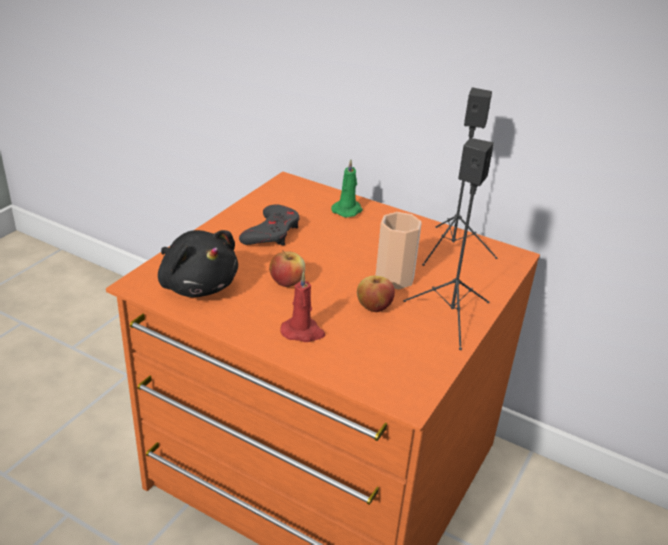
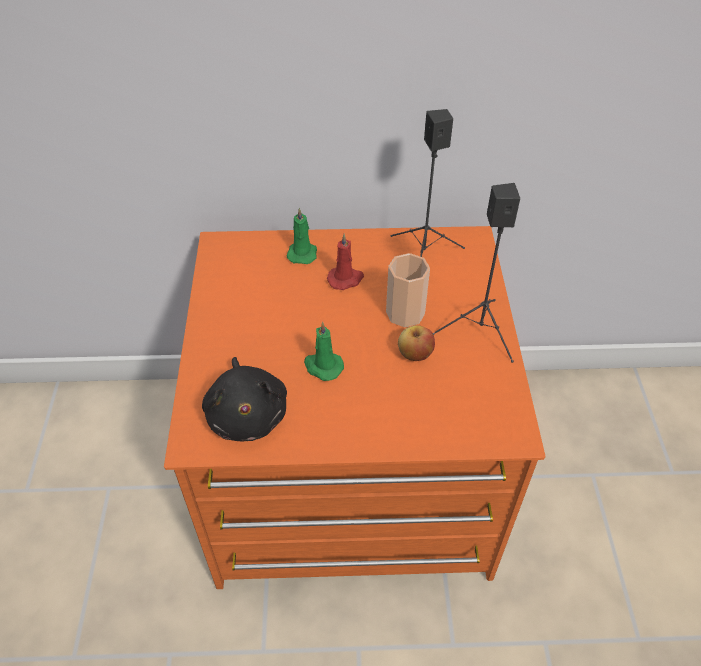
camera: 30 degrees left, 15 degrees up
(197, 285) = (247, 414): black plush toy -> black plush toy turned 60 degrees clockwise
(272, 232) = (258, 315): grey game controller -> none
(287, 282) = (322, 366): apple -> green candle
(303, 332) = (383, 414): red candle -> red candle (346, 279)

